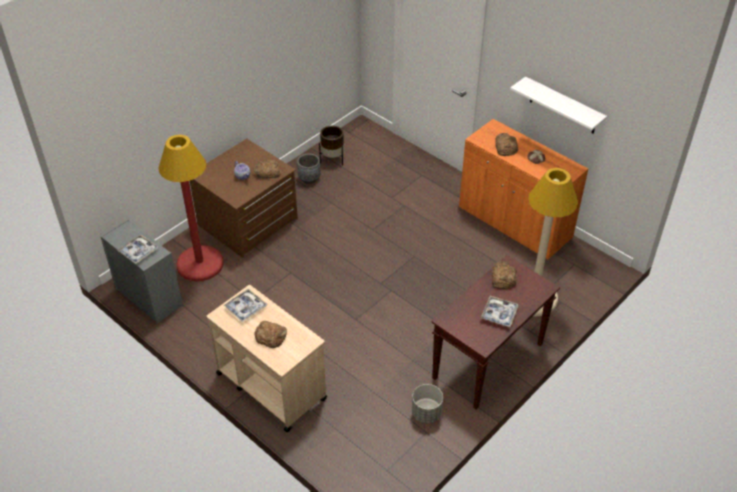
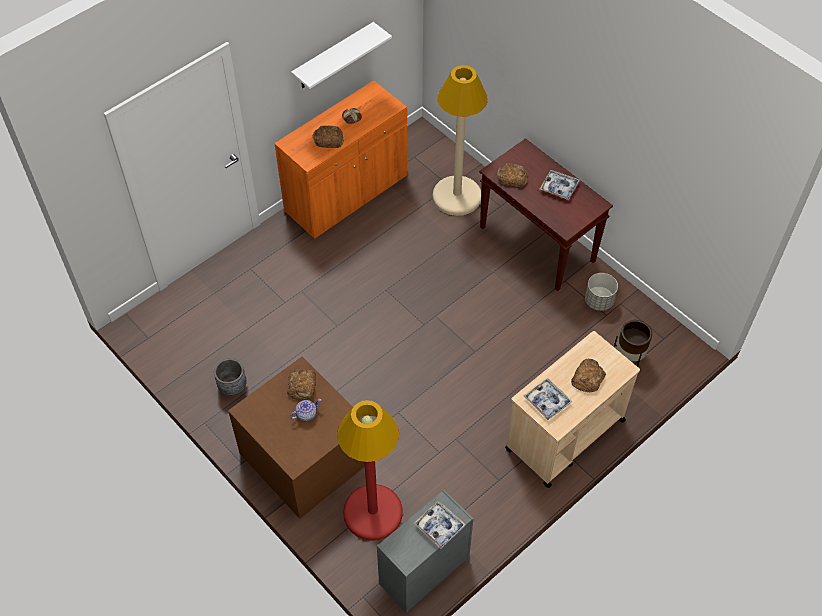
camera: 85 degrees left, 10 degrees up
(333, 159) = (200, 358): brown planter -> brown planter (629, 357)

